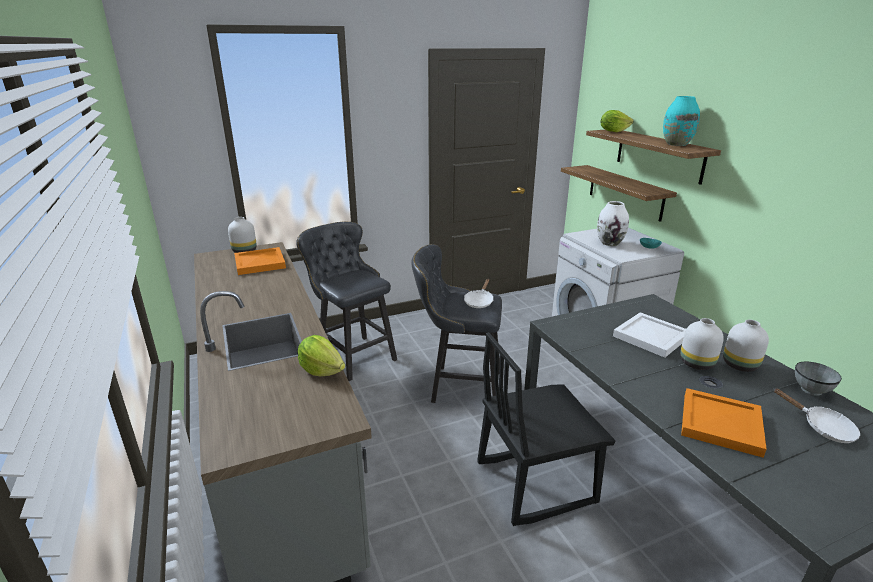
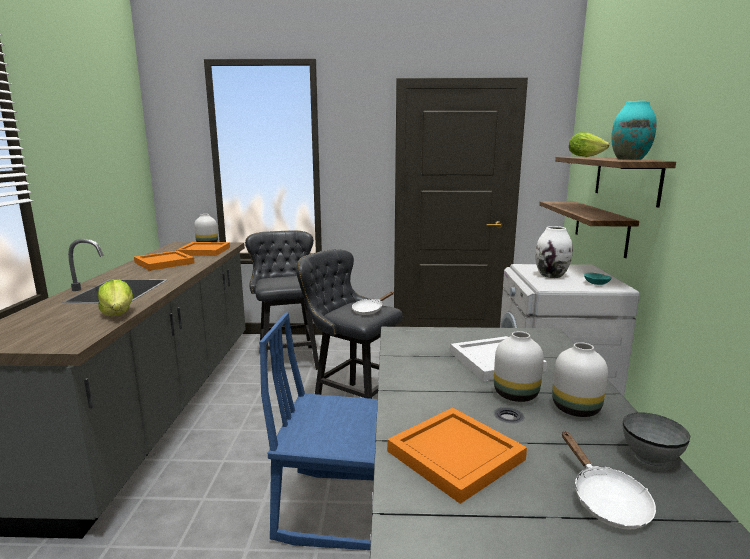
camera: 25 degrees right, 10 degrees down
(243, 289) = (163, 263): none -> orange tray
(535, 481) = (338, 507): black chair -> blue chair

